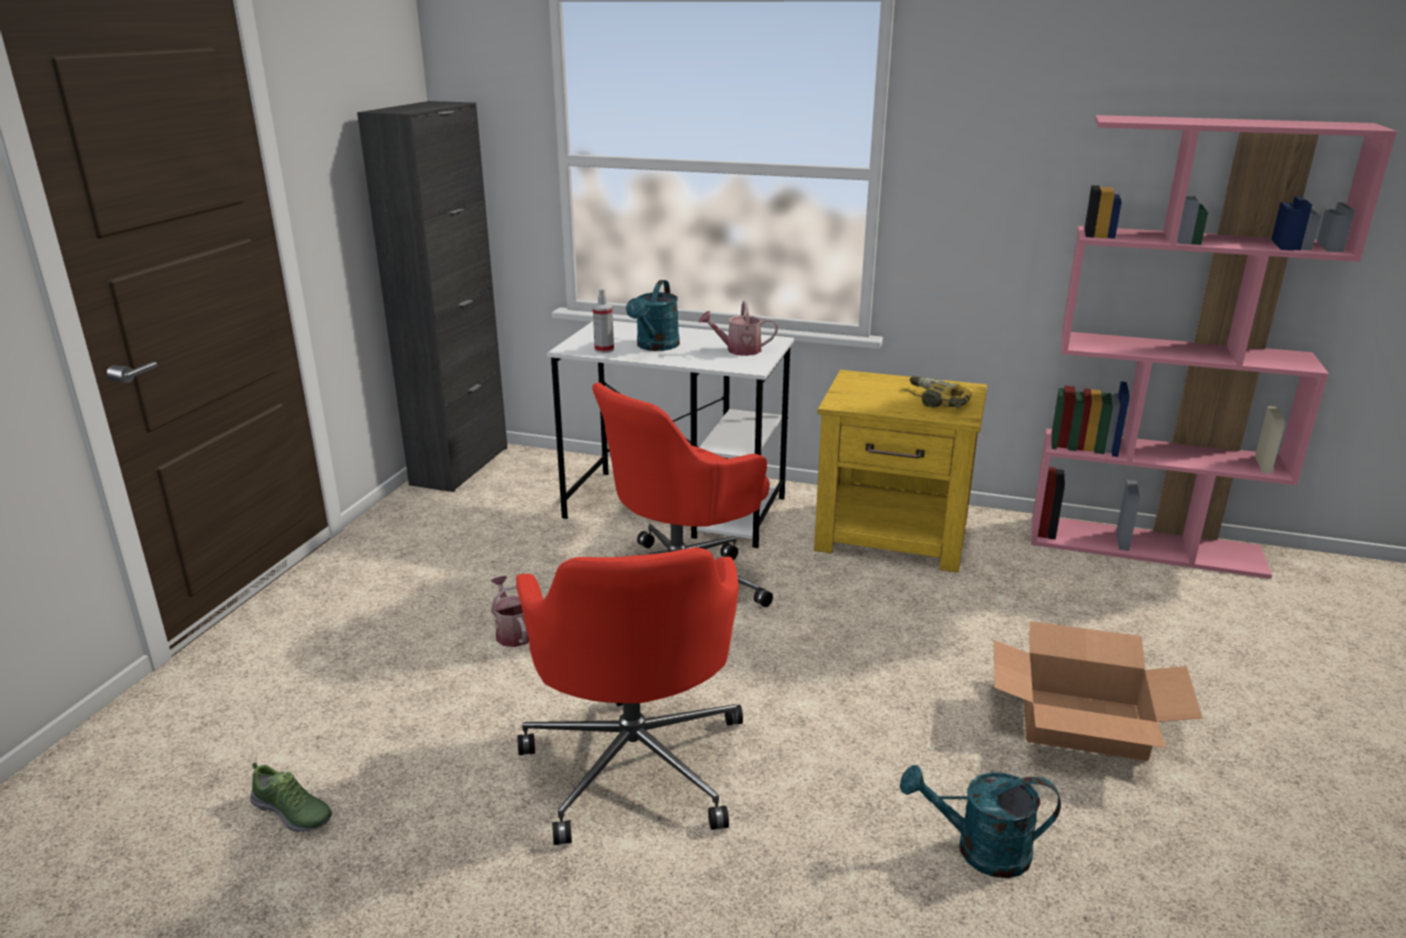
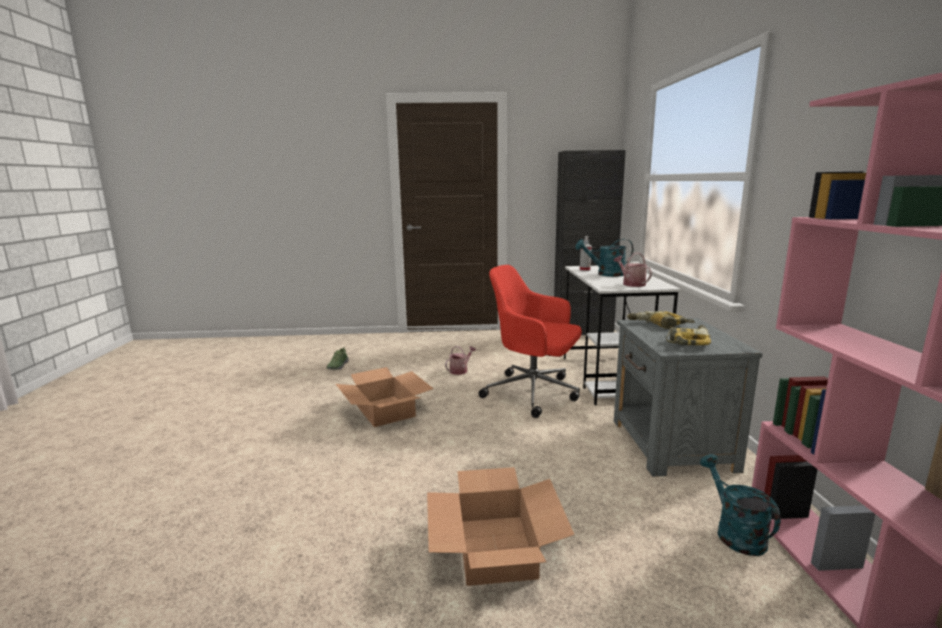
camera: 70 degrees right, 10 degrees down
(635, 762) = (385, 411): red office chair -> cardboard box
(860, 395) = (658, 325): none -> power drill
(894, 536) = (671, 445): yellow nightstand -> grey nightstand
(979, 850) = (349, 511): turquoise watering can -> turquoise watering can (734, 532)

